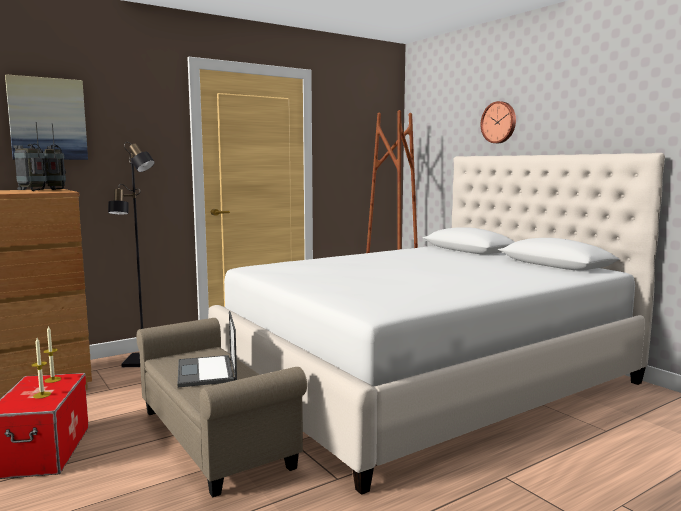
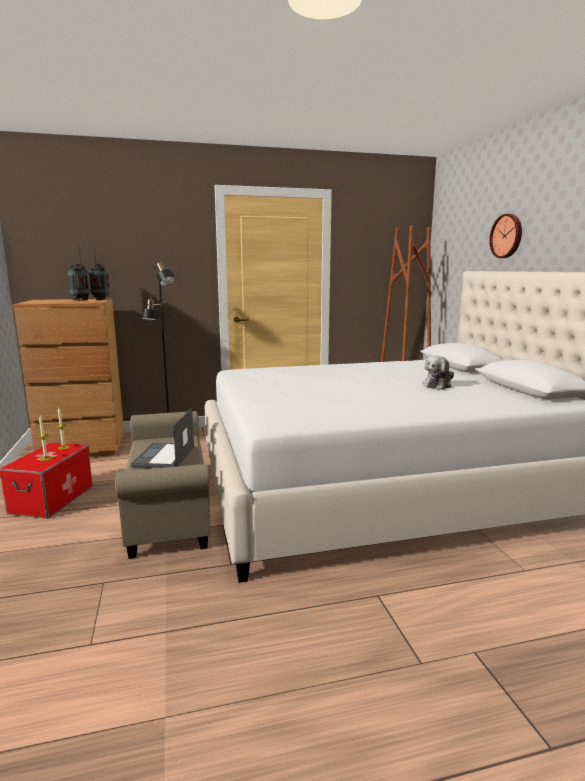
camera: 20 degrees right, 5 degrees up
(47, 119) = (100, 243): picture -> none
(476, 266) = (437, 385): none -> plush toy

